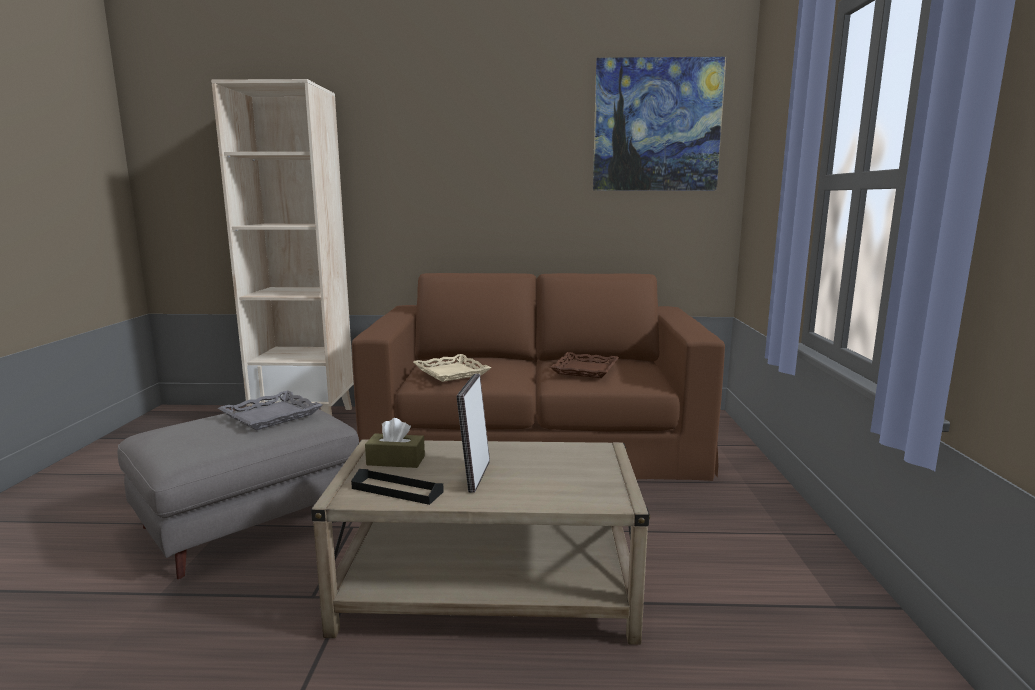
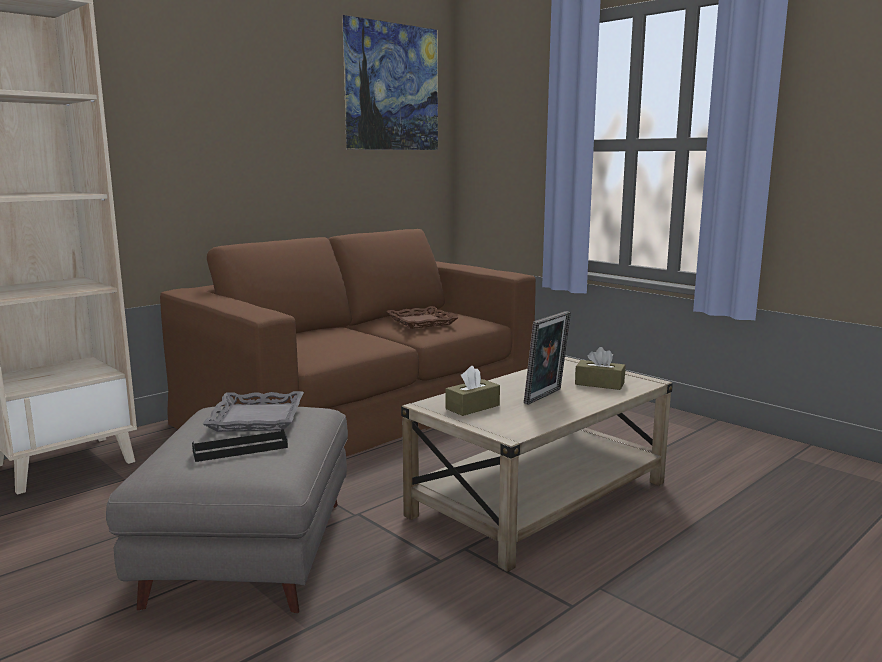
camera: 45 degrees left, 0 degrees up
(397, 490) = (528, 419): black tray -> black tray (240, 449)
(450, 372) = (322, 346): beige tray -> none
(475, 476) = (546, 397): picture frame -> picture frame turned 105 degrees counterclockwise
(563, 483) = (599, 384): none -> brown tissue box

